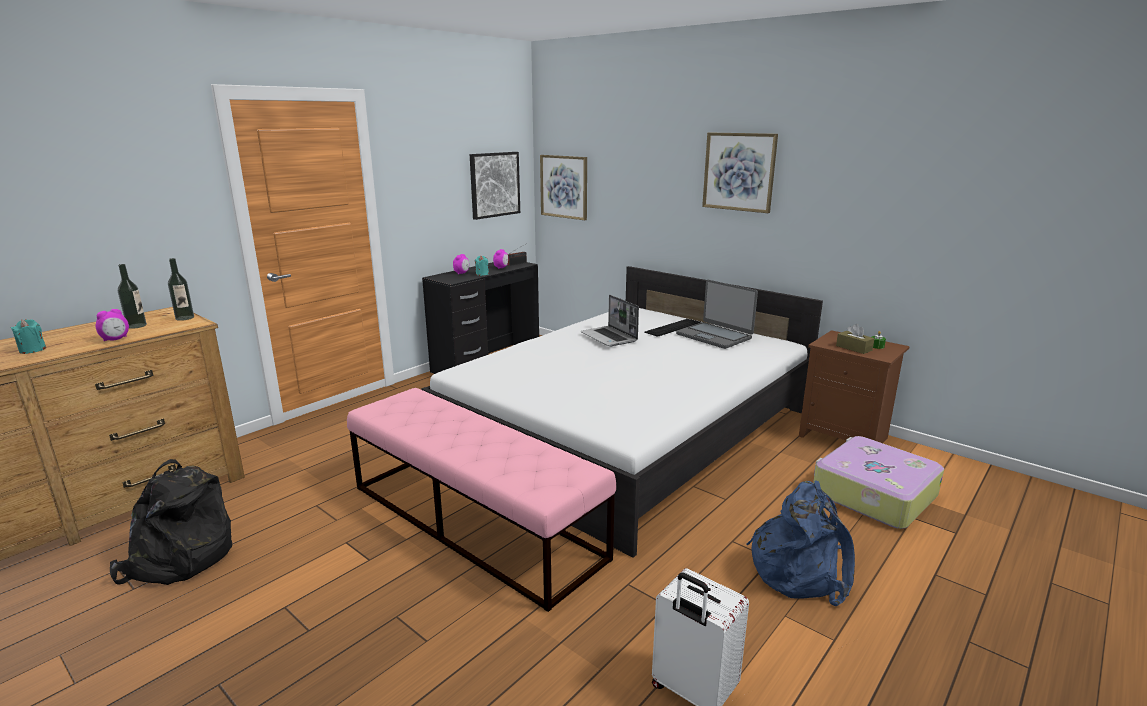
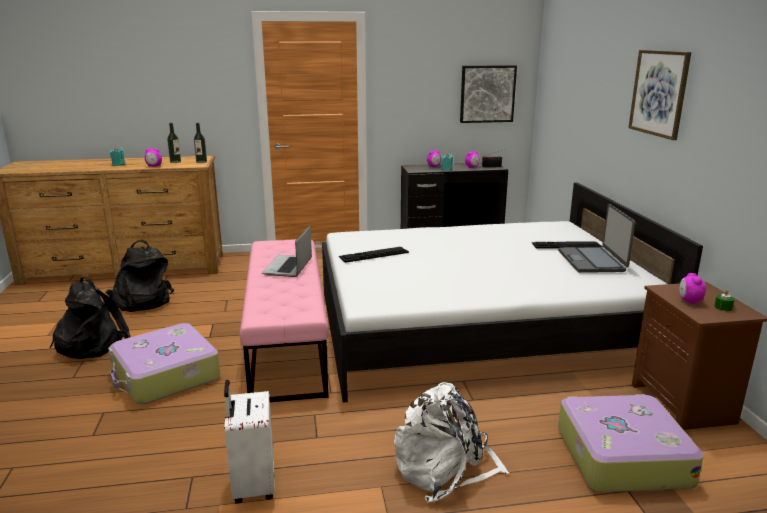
camera: 40 degrees right, 0 degrees up
(192, 654) = (91, 344): none -> black backpack
(390, 635) = (165, 376): none -> suitcase
(534, 383) = (374, 254): none -> keyboard
(564, 187) = (550, 100): picture -> none
(609, 337) = (492, 239): laptop -> laptop (288, 267)
(800, 570) = (445, 469): blue backpack -> white backpack
(854, 348) = (689, 301): brown tissue box -> alarm clock

